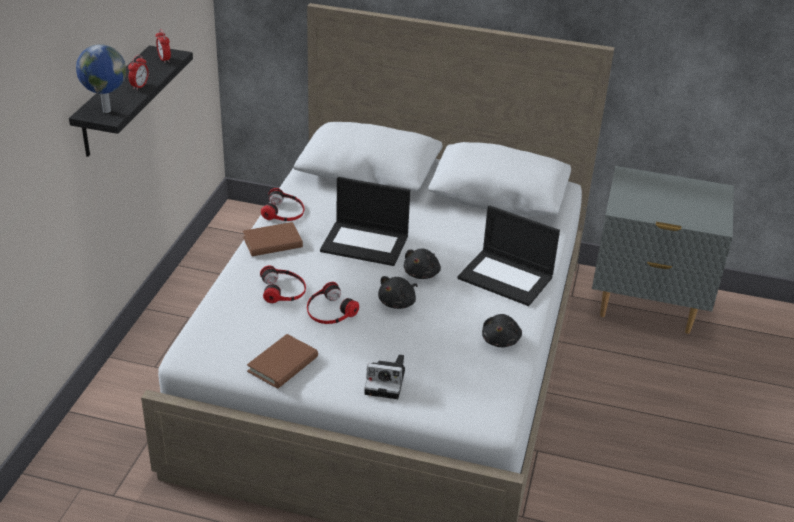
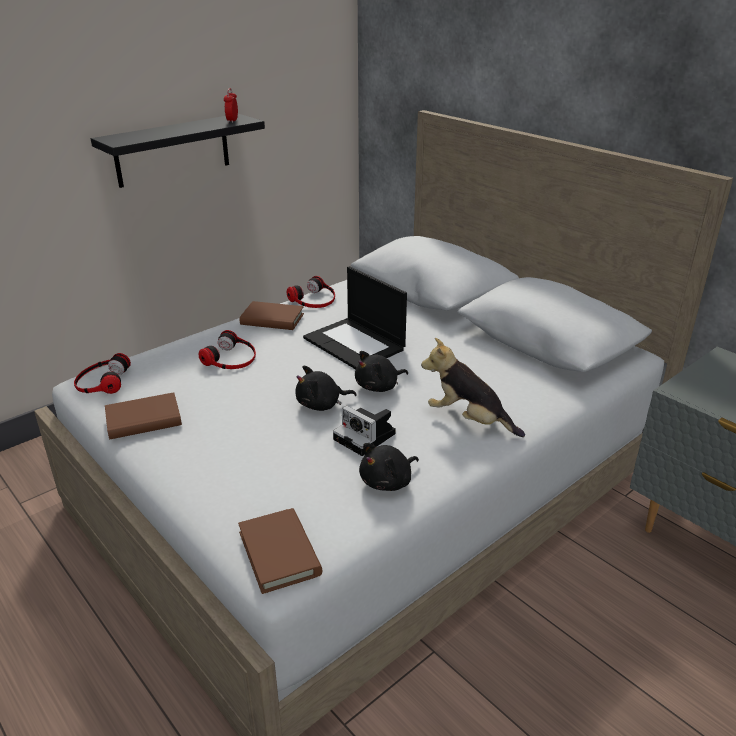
camera: 35 degrees right, 5 degrees down
(106, 110) = (124, 138): globe -> none
(139, 86) = (180, 131): alarm clock -> none
(329, 310) = (247, 389): headphones -> headphones (101, 381)
(387, 382) = (213, 476): camera -> camera (367, 437)
(486, 410) = (279, 553): none -> brown book
(506, 277) = (468, 420): laptop -> plush toy

